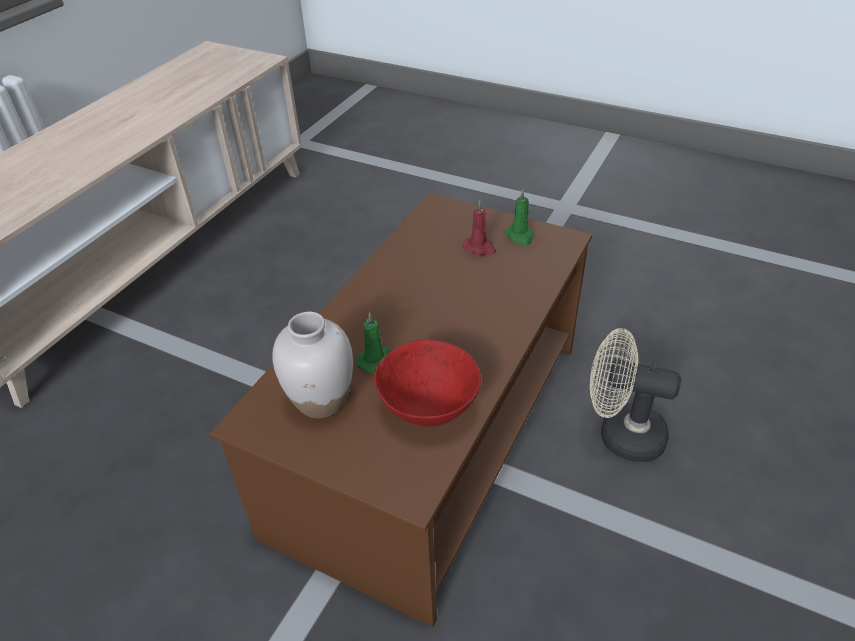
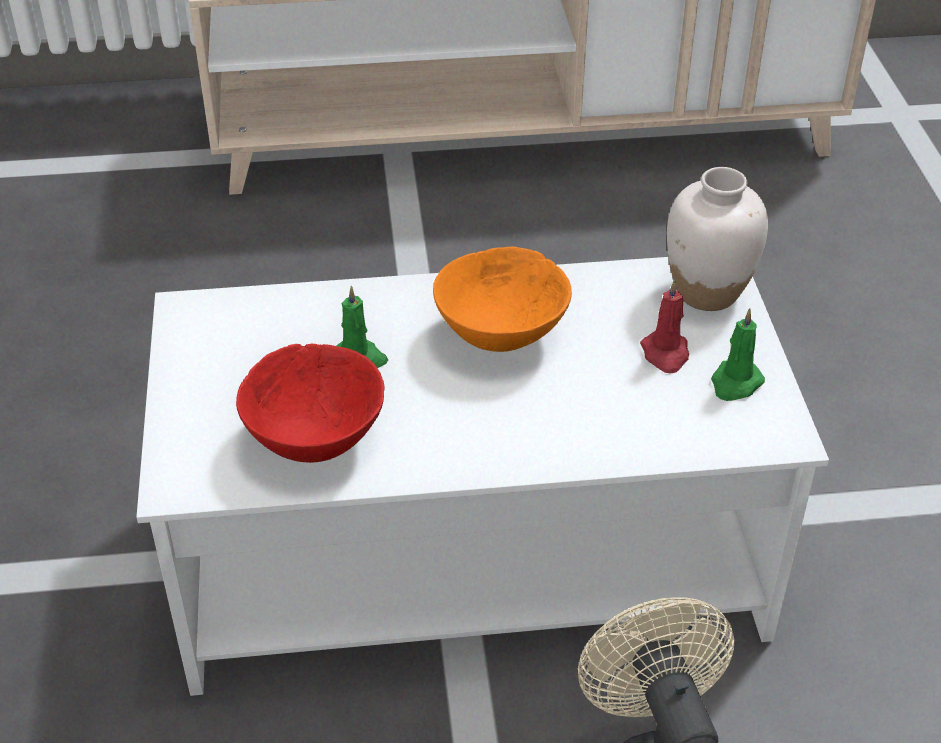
camera: 55 degrees right, 0 degrees up
(321, 401) = (258, 348): white vase -> white vase (706, 293)
(412, 296) = (501, 336): none -> orange bowl
(430, 437) = (466, 553): brown coffee table -> white coffee table

